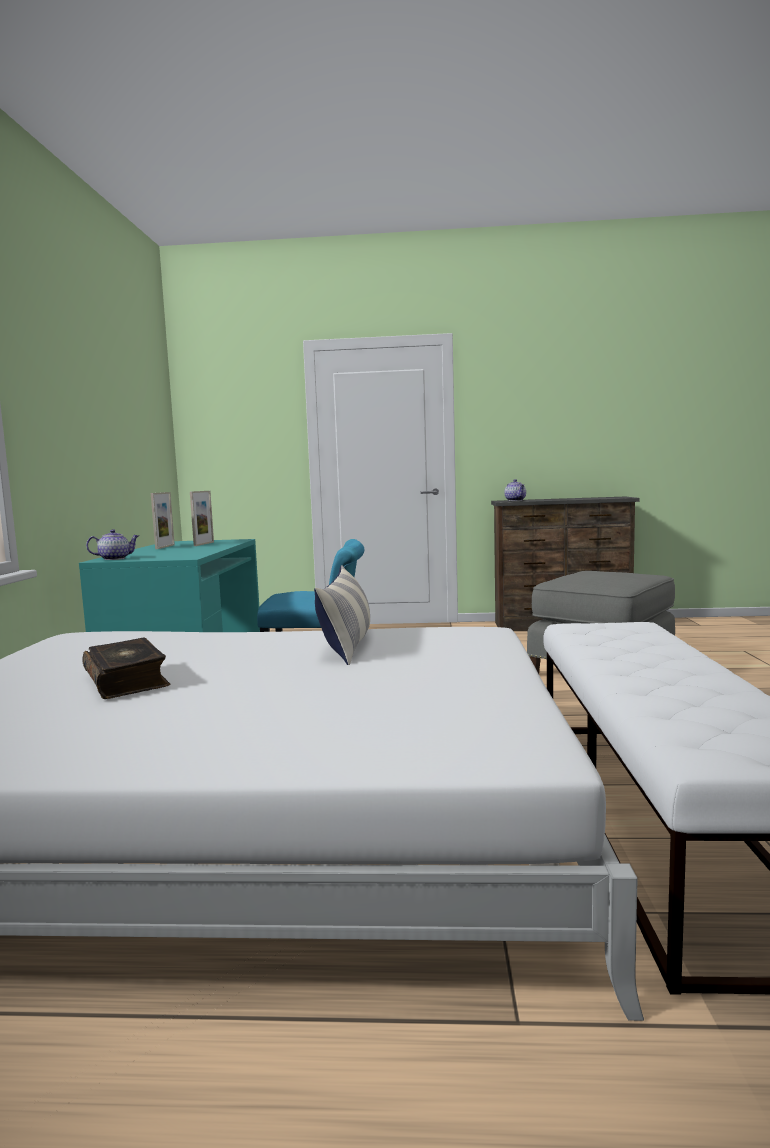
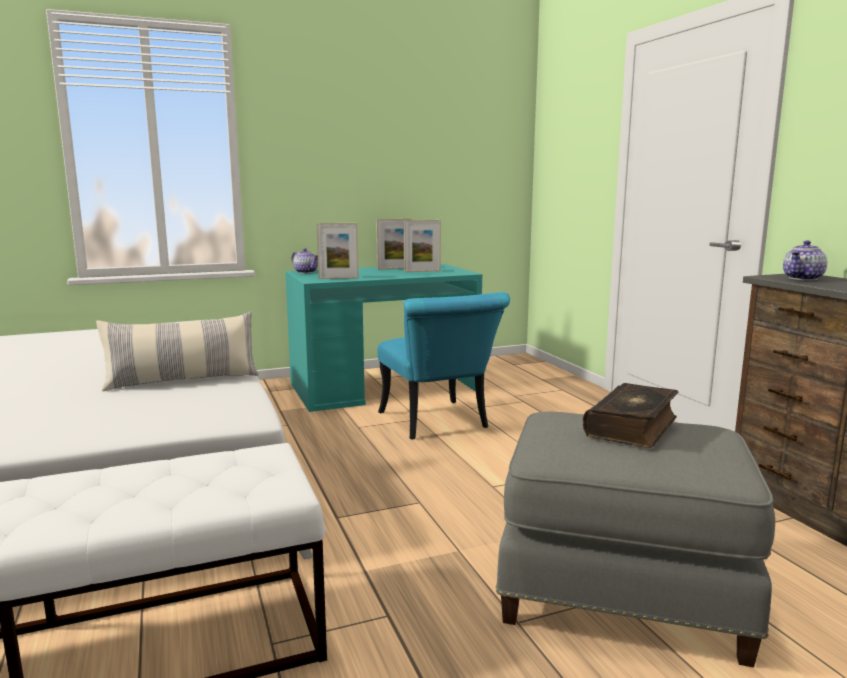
camera: 65 degrees right, 5 degrees up
(127, 680) = (73, 352): book -> book (633, 427)
(190, 554) = (338, 278): none -> picture frame

